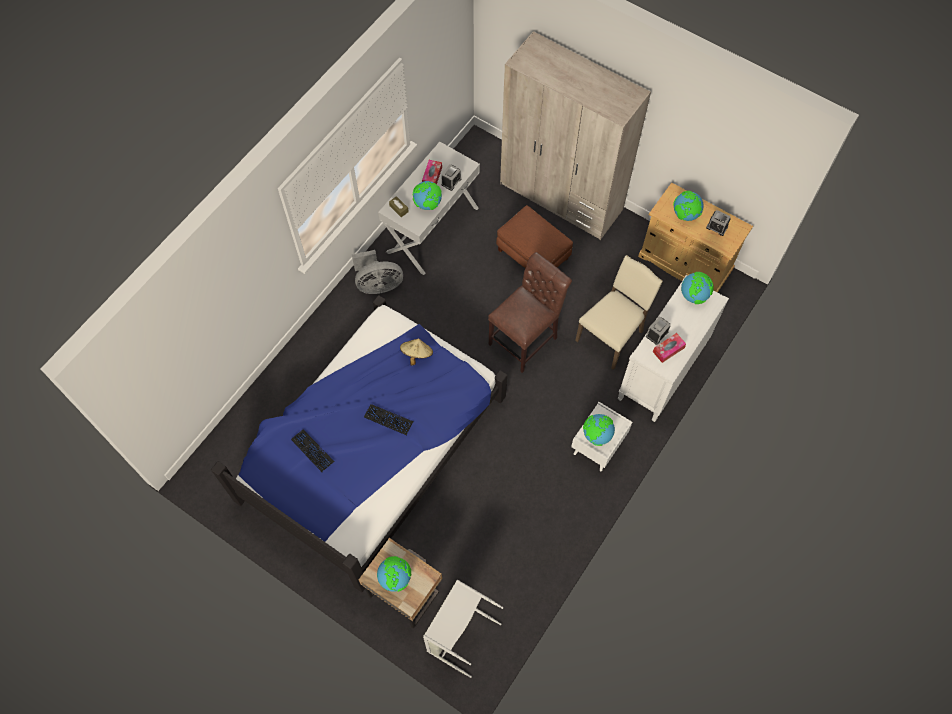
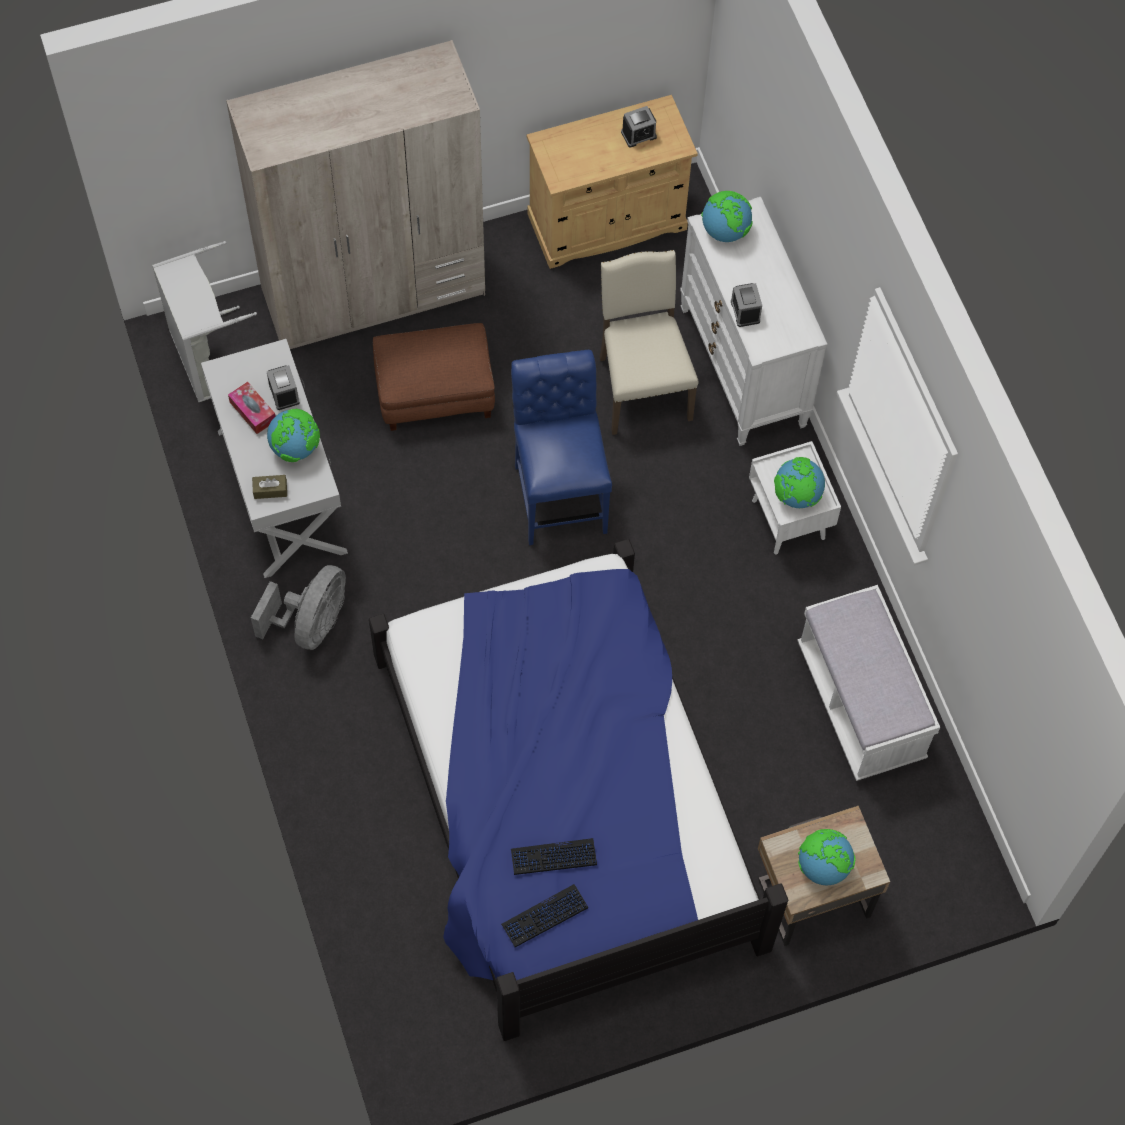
camera: 55 degrees left, 0 degrees up
(388, 420) = (583, 728): keyboard -> keyboard (544, 916)
(416, 354) = (511, 628): beige hat -> none
(457, 633) = (915, 866): grey laundry basket -> grey laundry basket (207, 358)
(525, 547) = (860, 702): none -> white bench
(526, 339) = (560, 492): brown chair -> blue chair
(668, 350) = (778, 315): tissue box -> none
(685, 215) = (590, 155): globe -> none

